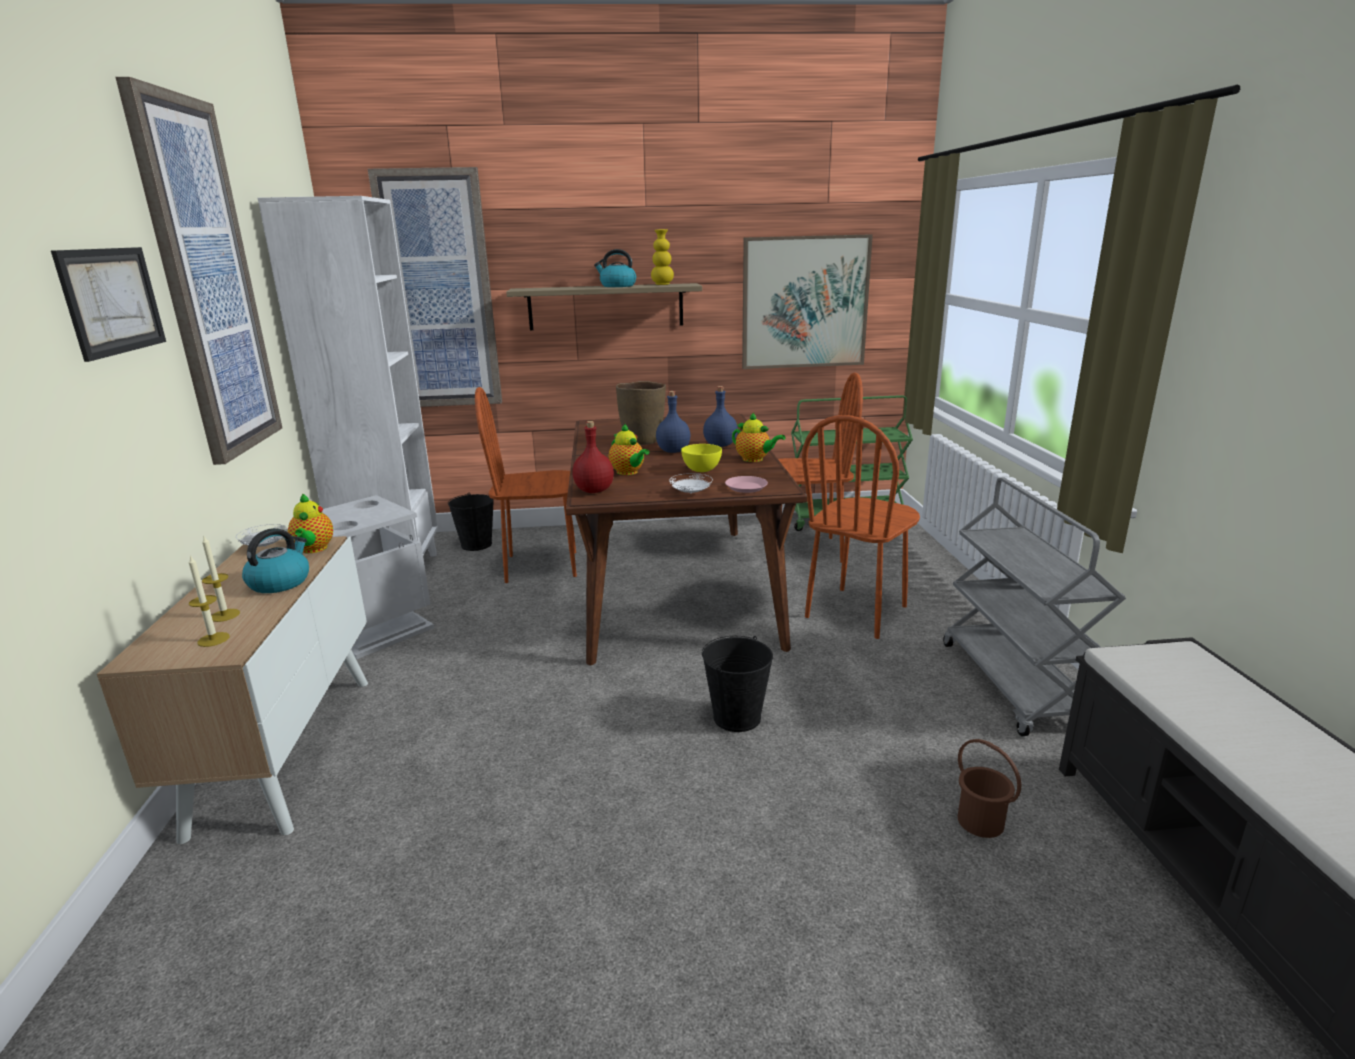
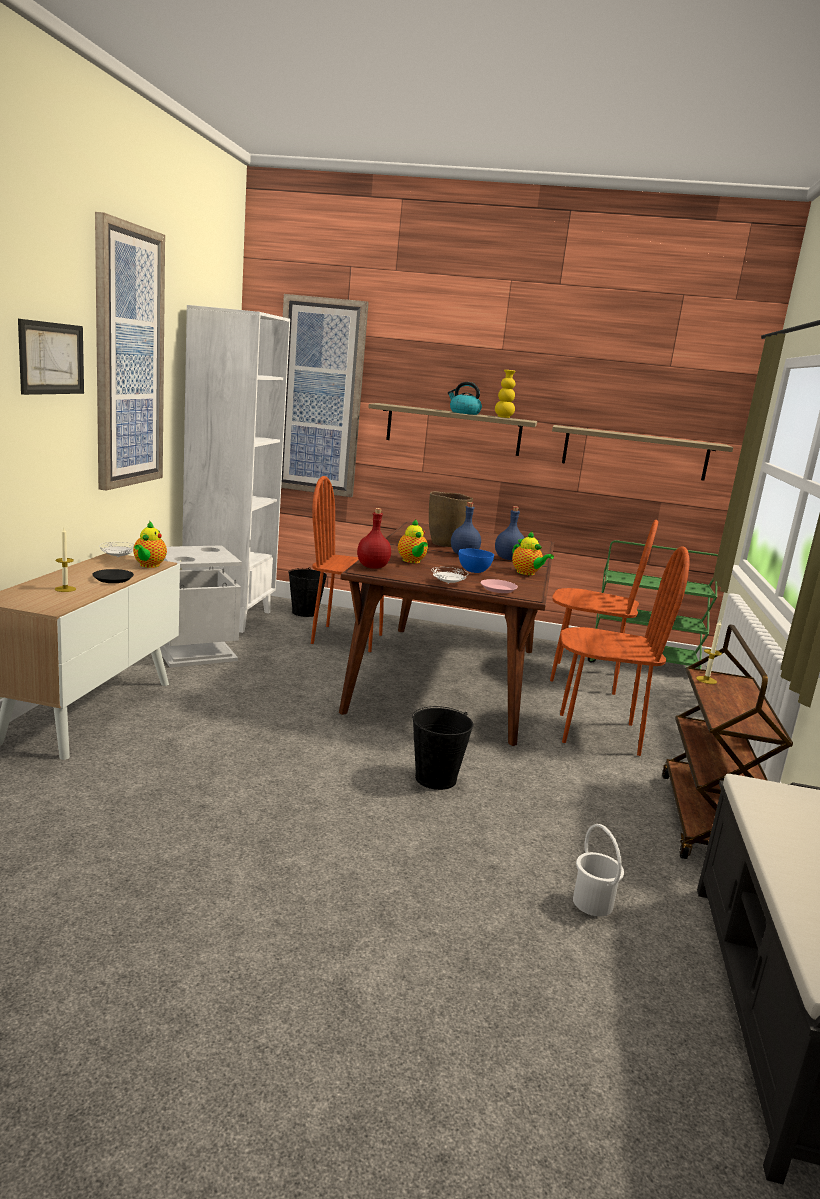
camera: 15 degrees right, 5 degrees down
(213, 639) = (49, 600): candle -> candle (706, 680)
(280, 582) = (113, 579): kettle -> black plate
(701, 470) = (474, 571): yellow bowl -> blue bowl
(804, 302) = (635, 453): picture -> shelf
(857, 612) = (598, 733): brown chair -> brown chair turned 135 degrees counterclockwise
(980, 821) = (593, 902): brown bucket -> white bucket
(1015, 685) = (706, 822): grey cart -> brown cart

